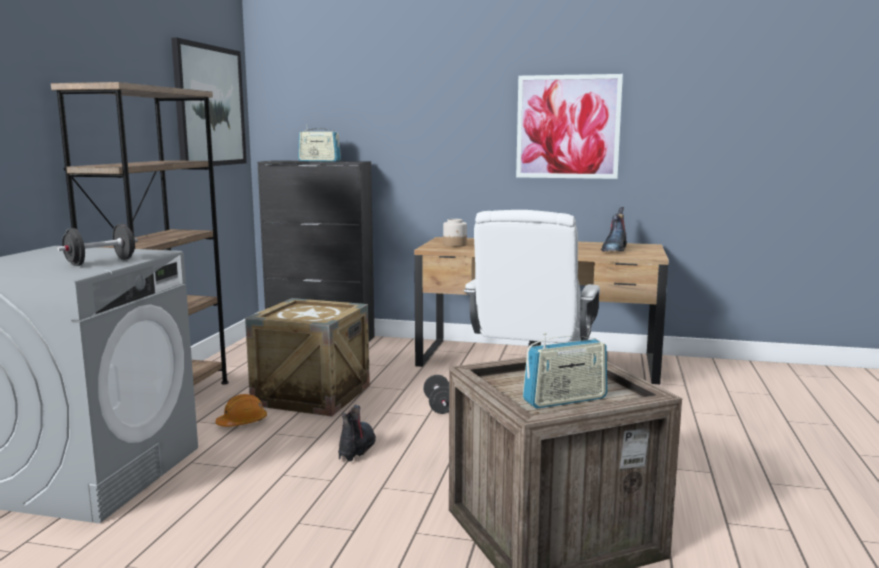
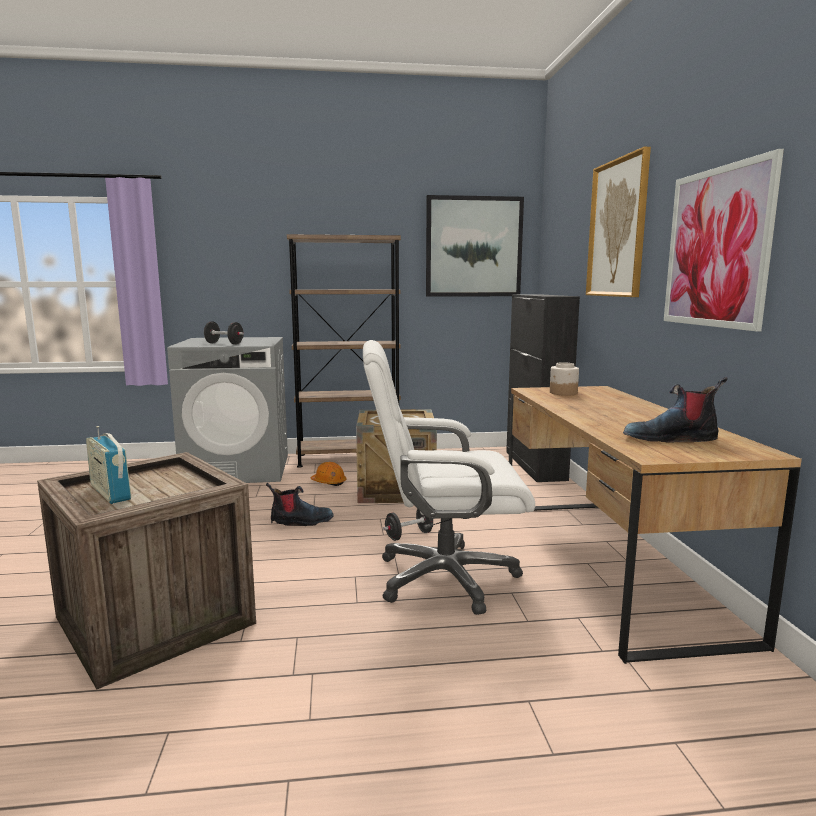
camera: 70 degrees right, 0 degrees up
(319, 161) = (544, 295): radio -> none
(429, 103) = (617, 229): none -> picture

